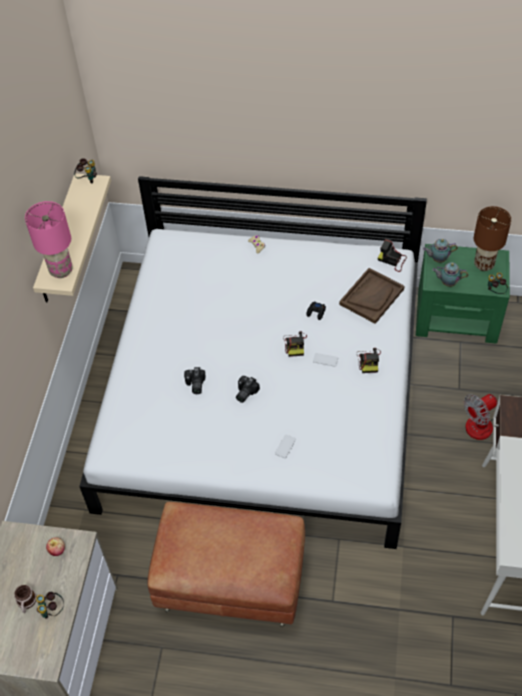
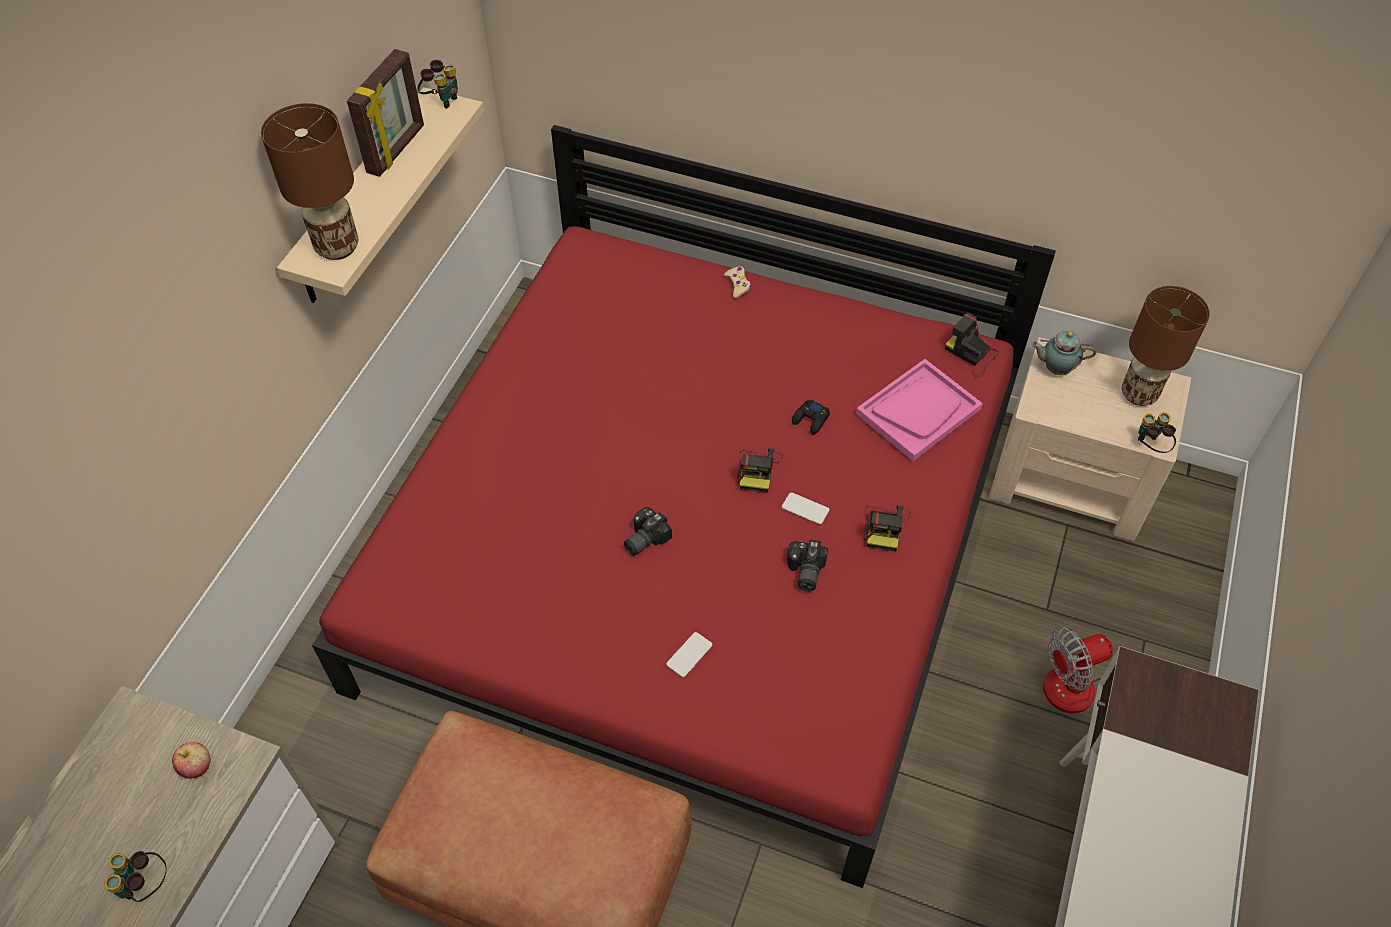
camera: 10 degrees right, 0 degrees up
(26, 603) = (104, 858): mug -> none
(61, 270) = (338, 247): pink table lamp -> brown table lamp
(73, 211) = (397, 150): none -> picture frame
(194, 385) = (559, 506): camera -> camera (804, 572)
(264, 393) = (696, 545): white bed -> red bed
(371, 296) = (918, 411): brown tray -> pink tray
(447, 283) = (1064, 414): teapot -> none
(457, 316) = (1072, 479): green nightstand -> beige nightstand

